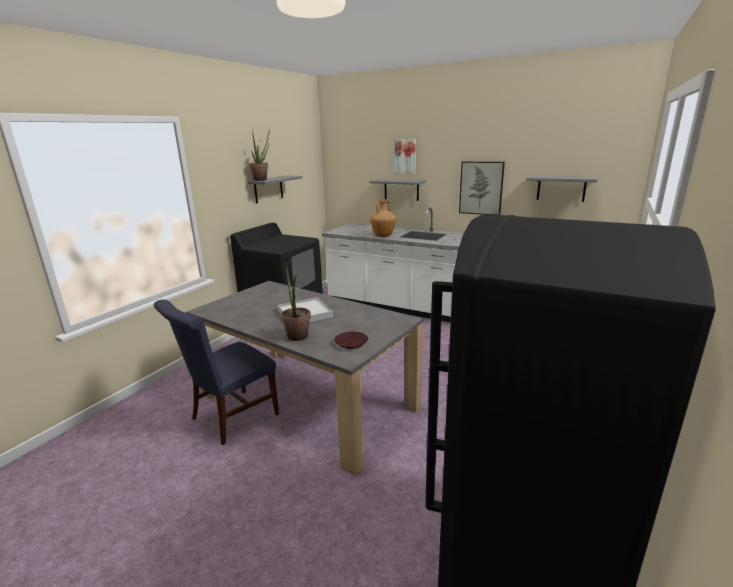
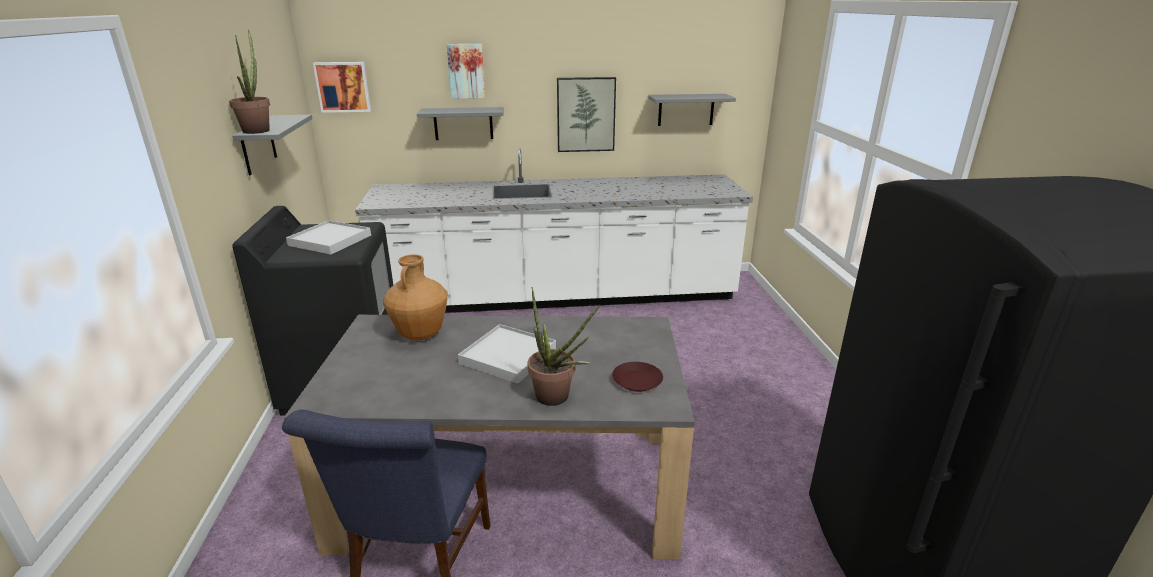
camera: 35 degrees left, 5 degrees up
(281, 242) = (330, 240): none -> white tray
(339, 164) = (343, 87): none -> picture
(383, 236) = (466, 201): brown vase -> brown vase (420, 335)

